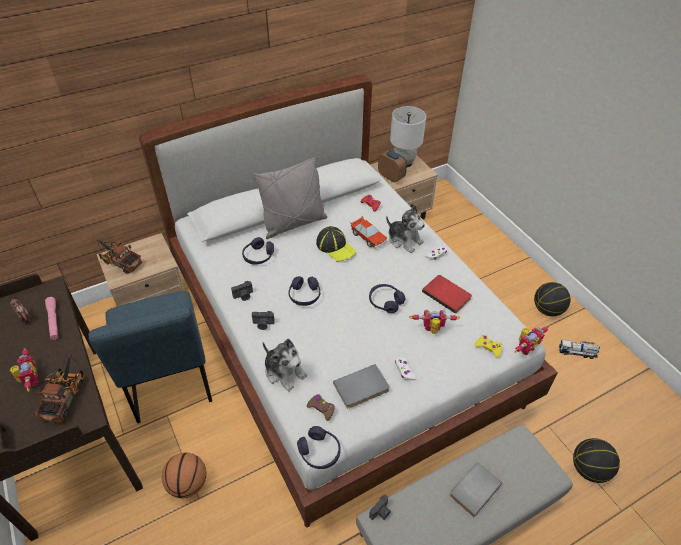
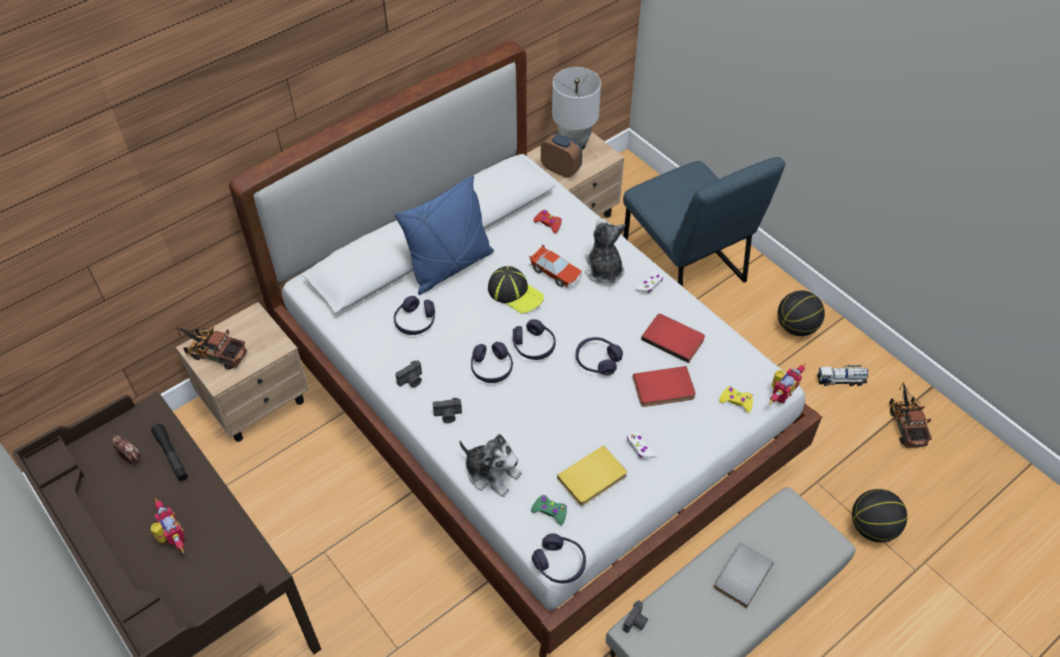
camera: 10 degrees left, 5 degrees up
(53, 321) = (171, 455): pink flashlight -> black flashlight
(66, 395) = (226, 549): toy truck -> toy truck (905, 422)
(168, 379) = (311, 503): blue chair -> blue chair (685, 268)
(188, 484) = (379, 634): basketball -> none
(293, 223) = (450, 266): grey pillow -> blue pillow
(321, 408) = (550, 511): brown game controller -> green game controller
(340, 284) = (534, 346): none -> purple headphones
(362, 388) = (593, 478): grey book -> yellow book
(404, 240) = (603, 270): plush toy -> plush toy turned 135 degrees counterclockwise
(432, 330) = (664, 389): toy robot -> red book

